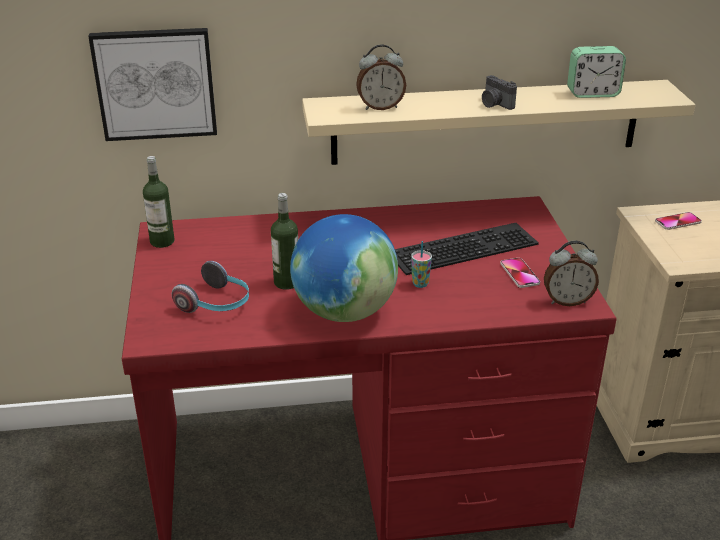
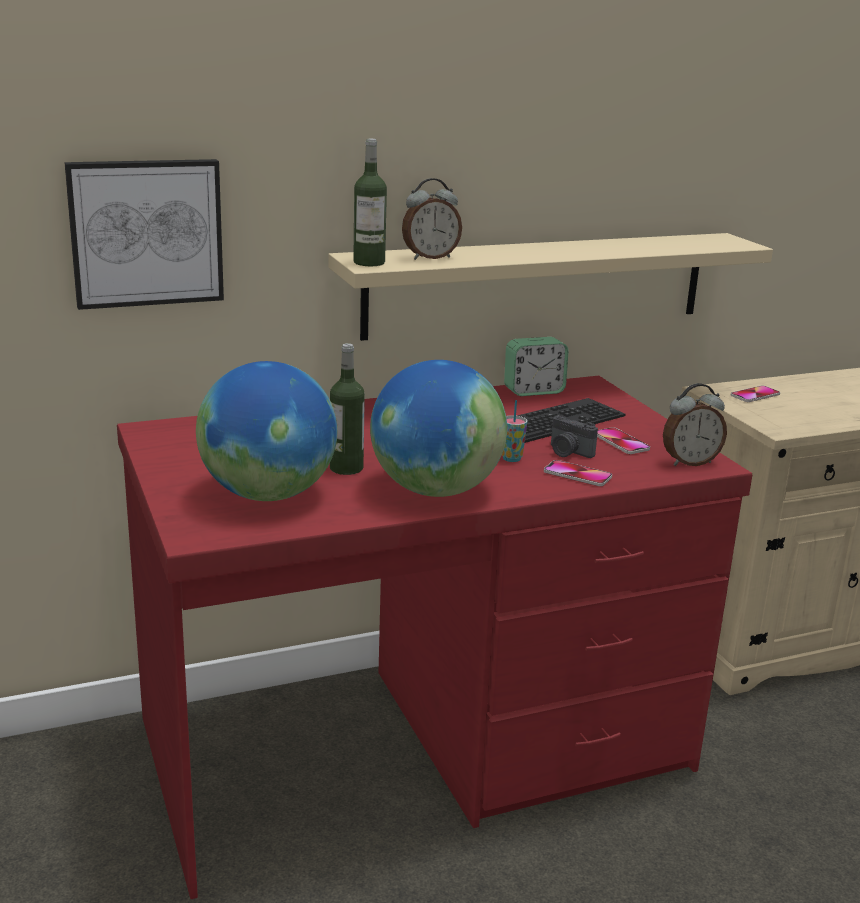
camera: 15 degrees left, 10 degrees down
(162, 241) = (158, 440): bottle -> bottle (369, 262)
(217, 304) = (267, 494): headphones -> globe
(465, 306) = (577, 475): none -> phone
(495, 104) = (560, 253): camera -> camera (568, 452)
(592, 93) = (659, 243): alarm clock -> alarm clock (533, 391)

